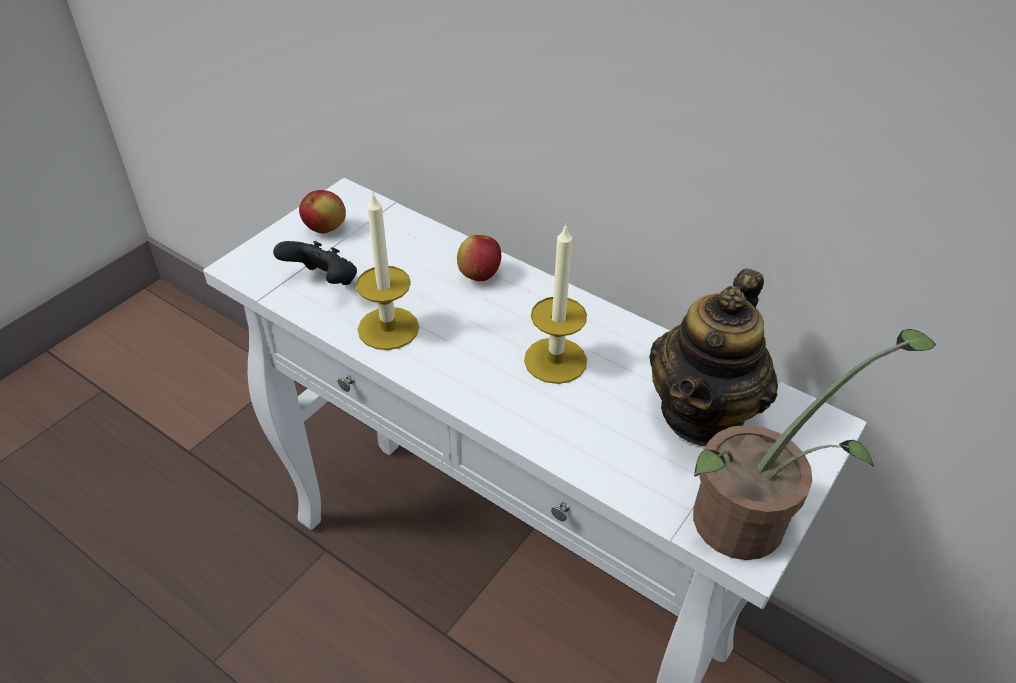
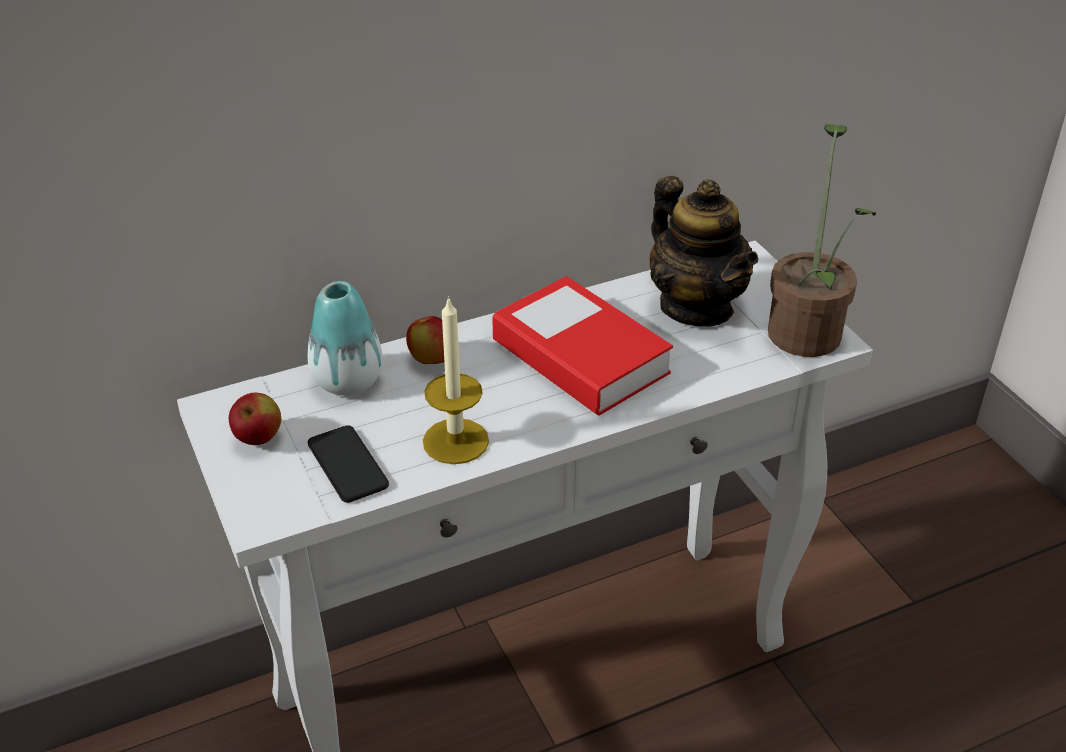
camera: 60 degrees left, 5 degrees down
(323, 282) = (347, 464): black game controller -> phone
(420, 243) = (348, 381): none -> vase
(555, 360) = (580, 357): candle -> book

